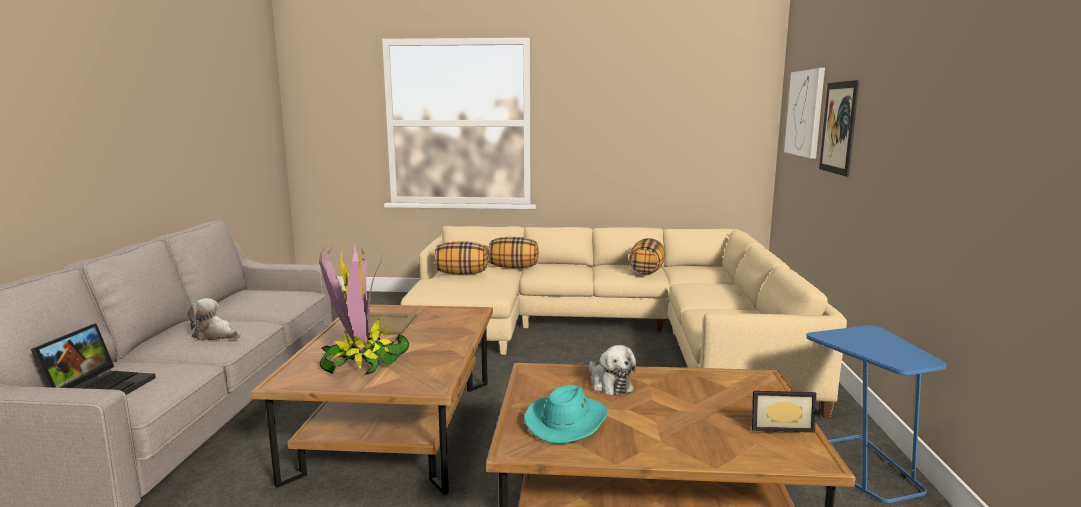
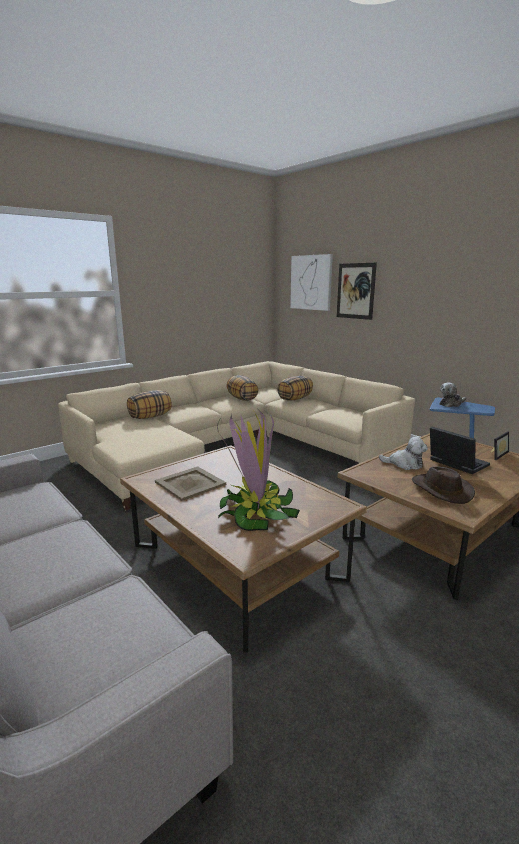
camera: 45 degrees left, 5 degrees up
(100, 389) = (89, 662): laptop -> laptop (455, 463)
(215, 335) = (60, 555): plush toy -> plush toy (451, 404)
(462, 273) = (127, 431): pillow -> pillow (295, 399)
(567, 421) = (440, 490): turquoise hat -> brown hat

